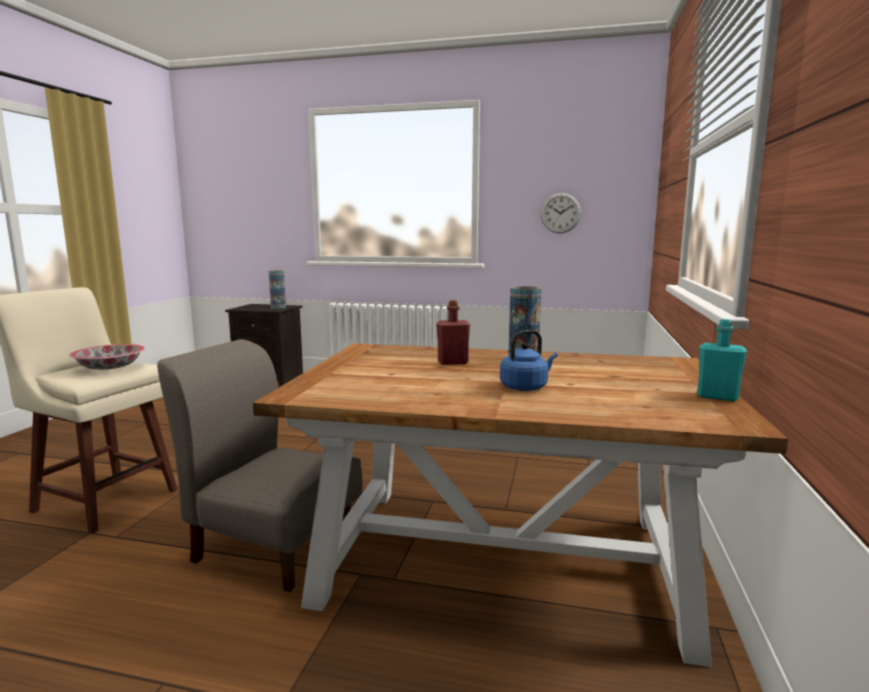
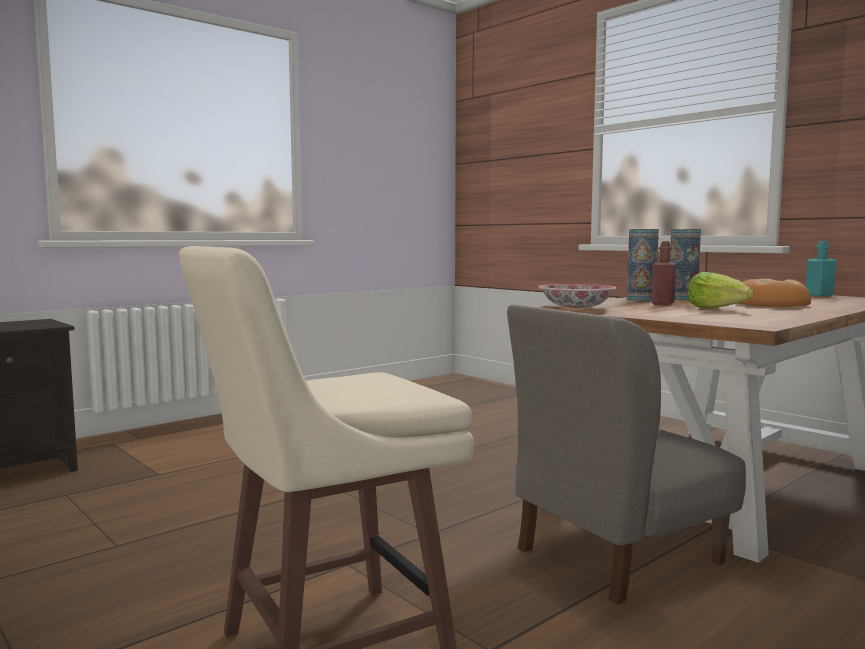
camera: 55 degrees left, 5 degrees down
(110, 367) = (363, 381): bowl -> bowl (576, 307)
(278, 307) = (29, 323): vase -> vase (641, 299)
(431, 377) = (717, 309): none -> lettuce
(526, 387) = (769, 304): blue kettle -> bread
(560, 213) = (382, 181): wall clock -> none

